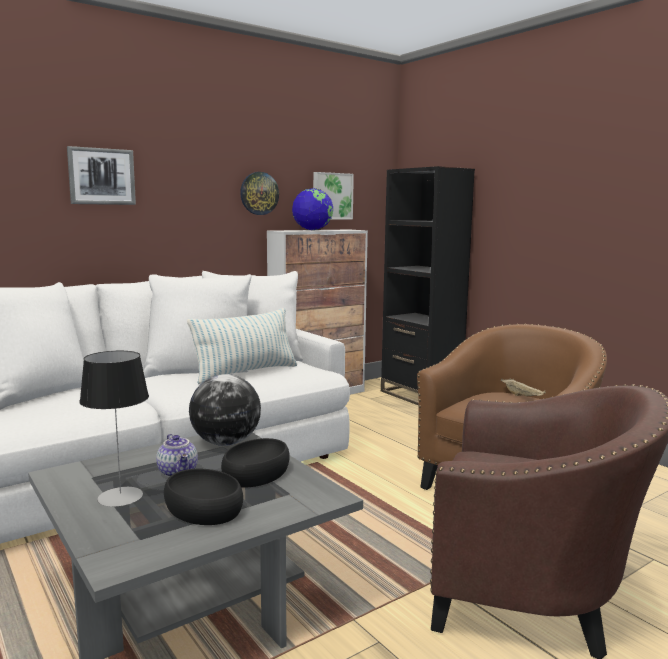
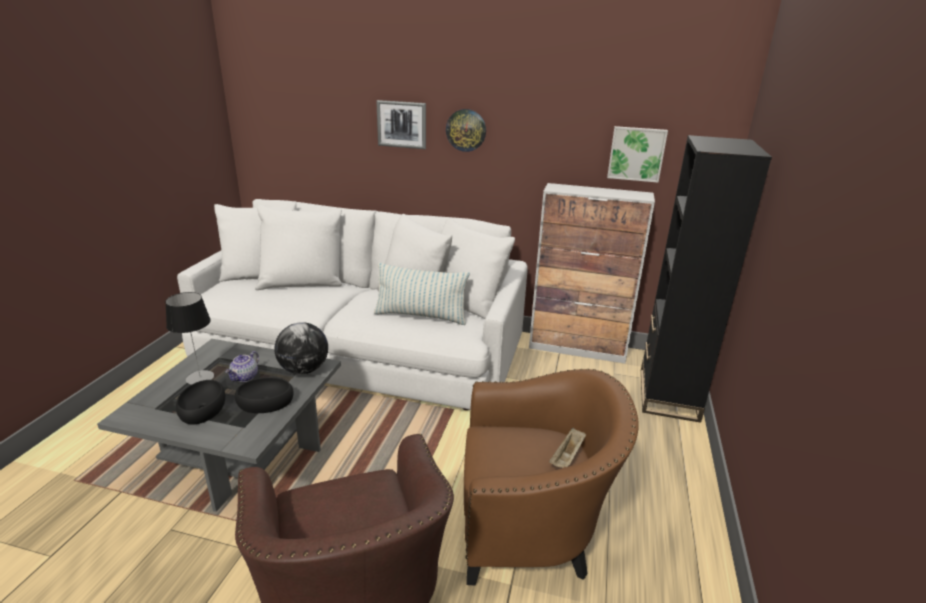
camera: 50 degrees right, 15 degrees up
(259, 193) = (544, 145): wall clock -> wall clock (466, 130)
(312, 230) = (589, 191): globe -> none

